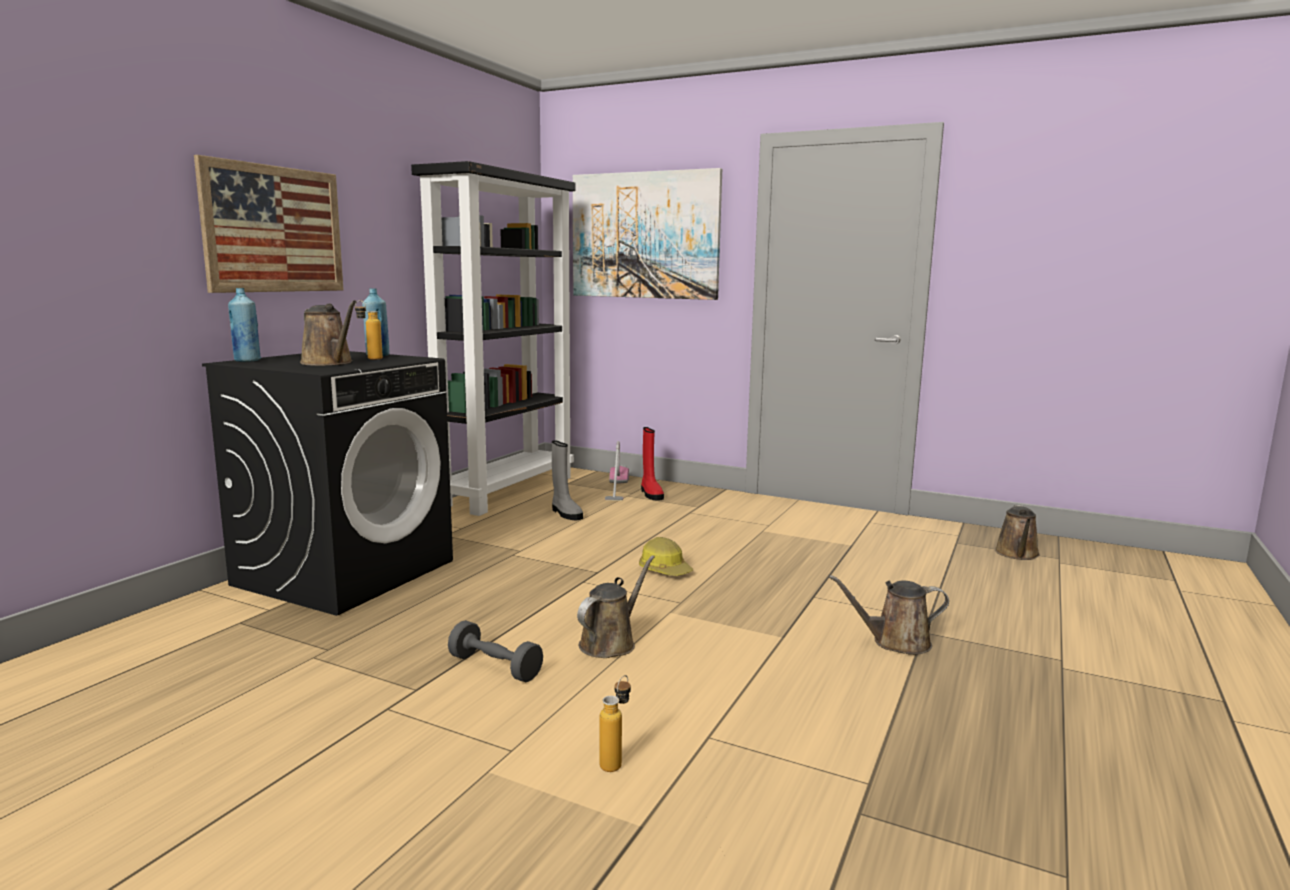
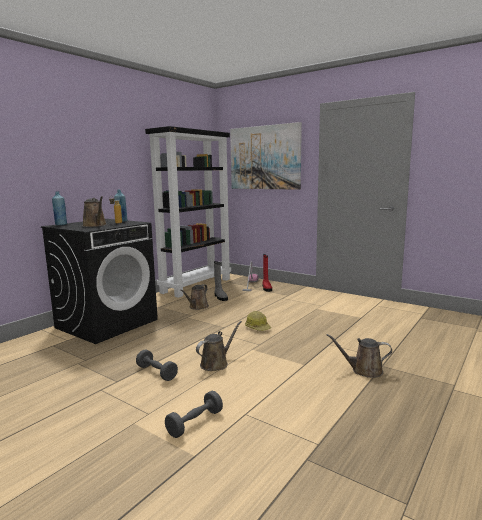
camera: 10 degrees right, 0 degrees up
(274, 229) = (75, 163): picture -> none
(615, 761) = (195, 423): bottle -> grey dumbbell
(1017, 554) = (453, 325): brown watering can -> brown watering can (197, 307)

